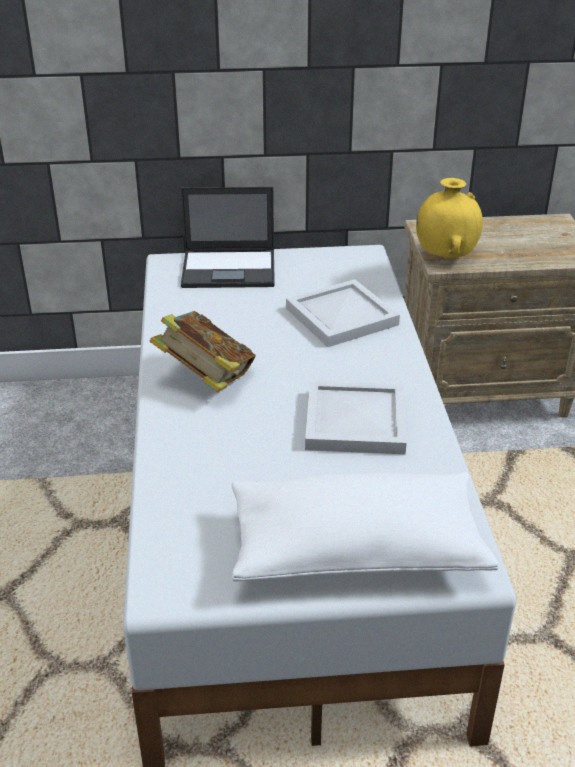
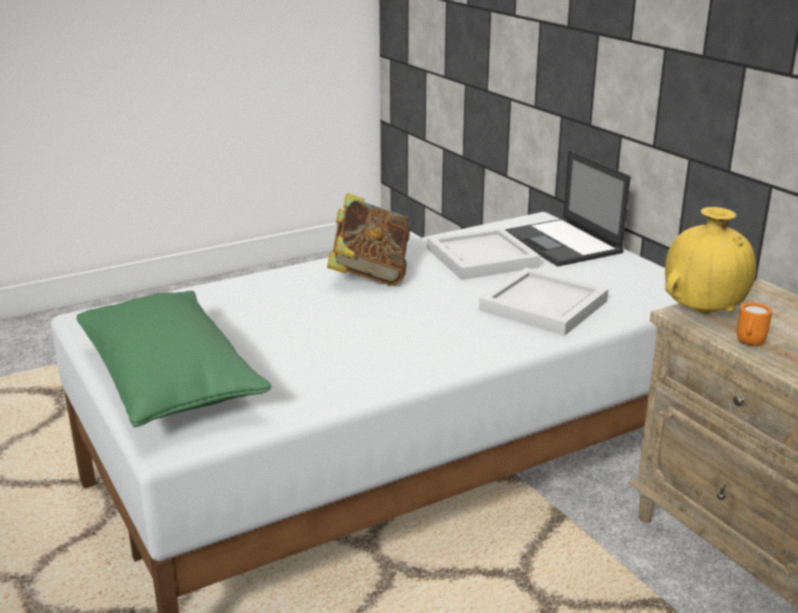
camera: 65 degrees right, 10 degrees down
(353, 420) = (364, 345): white tray -> white tray (482, 257)
(356, 551) = (170, 382): white pillow -> green pillow
(501, 260) = (749, 344): none -> orange mug

